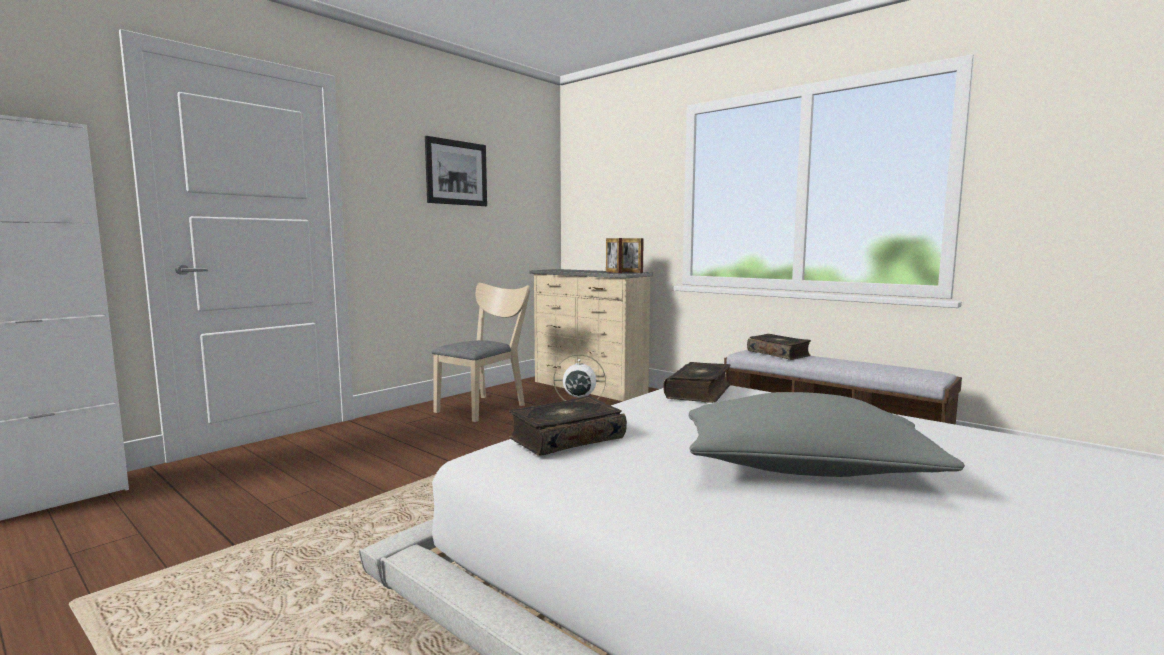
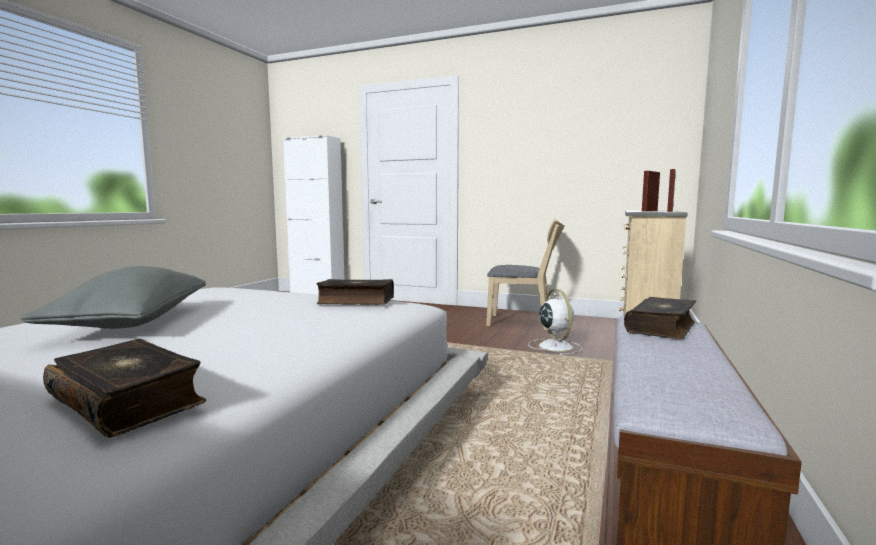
camera: 70 degrees right, 0 degrees up
(456, 173) = (555, 124): picture -> none
(566, 438) = (227, 289): book -> book (129, 401)

